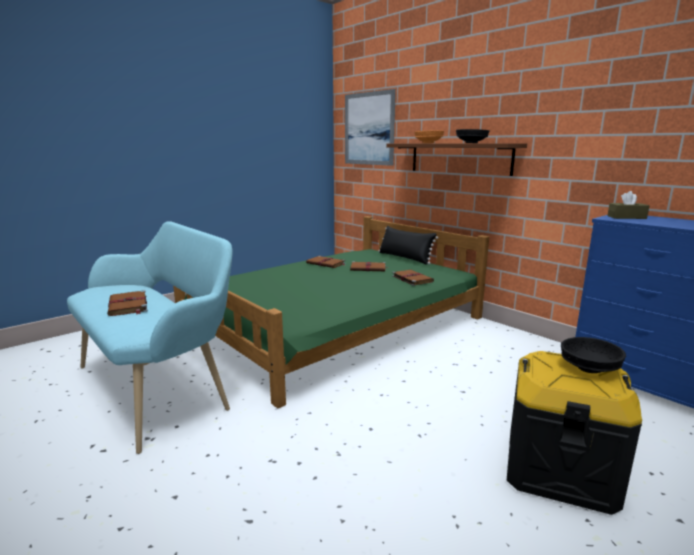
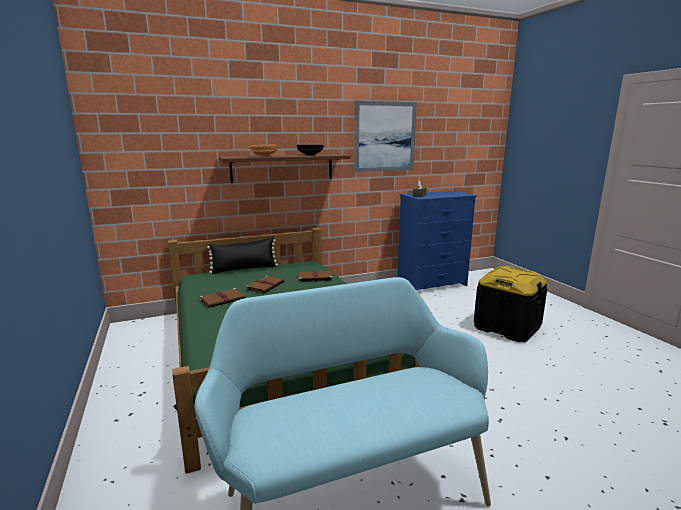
camera: 70 degrees left, 0 degrees up
(128, 306) = (360, 407): brown book -> none
(369, 129) = (155, 141): picture -> picture (385, 136)
(589, 368) = (508, 270): black bowl -> none

